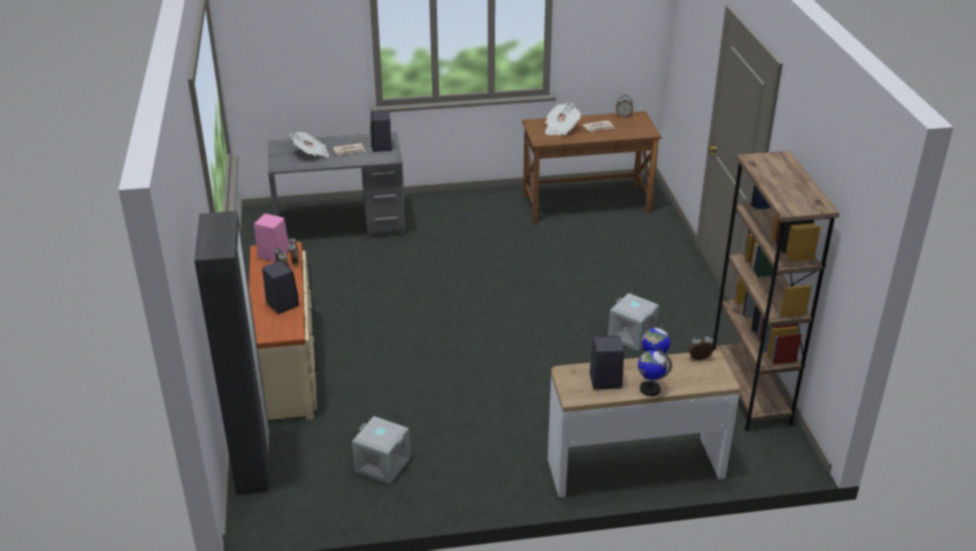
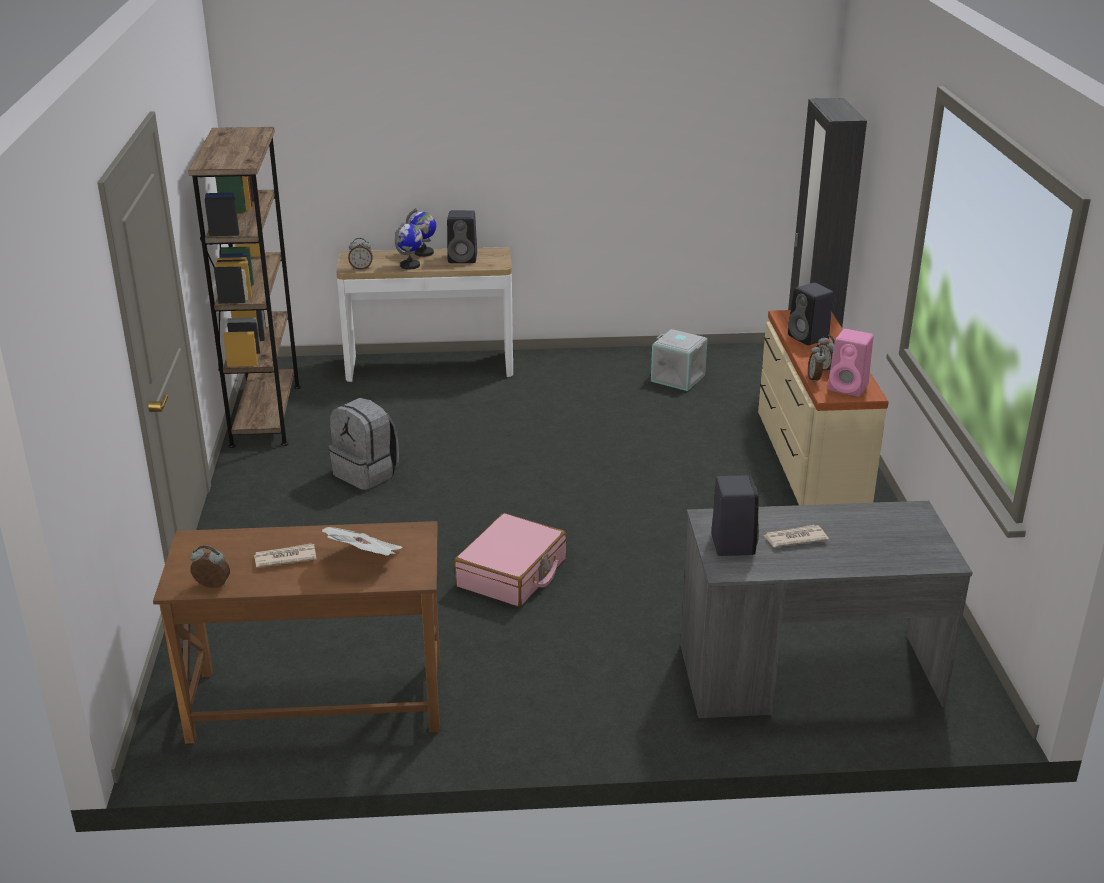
camera: 175 degrees left, 5 degrees down
(311, 154) = (866, 535): newspaper -> none
(505, 268) = (512, 573): none -> pink suitcase
(631, 336) = (367, 473): grey storage box -> grey backpack

